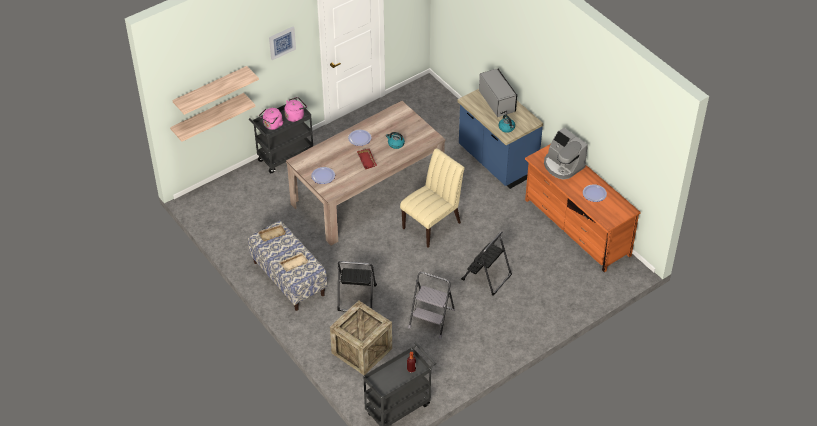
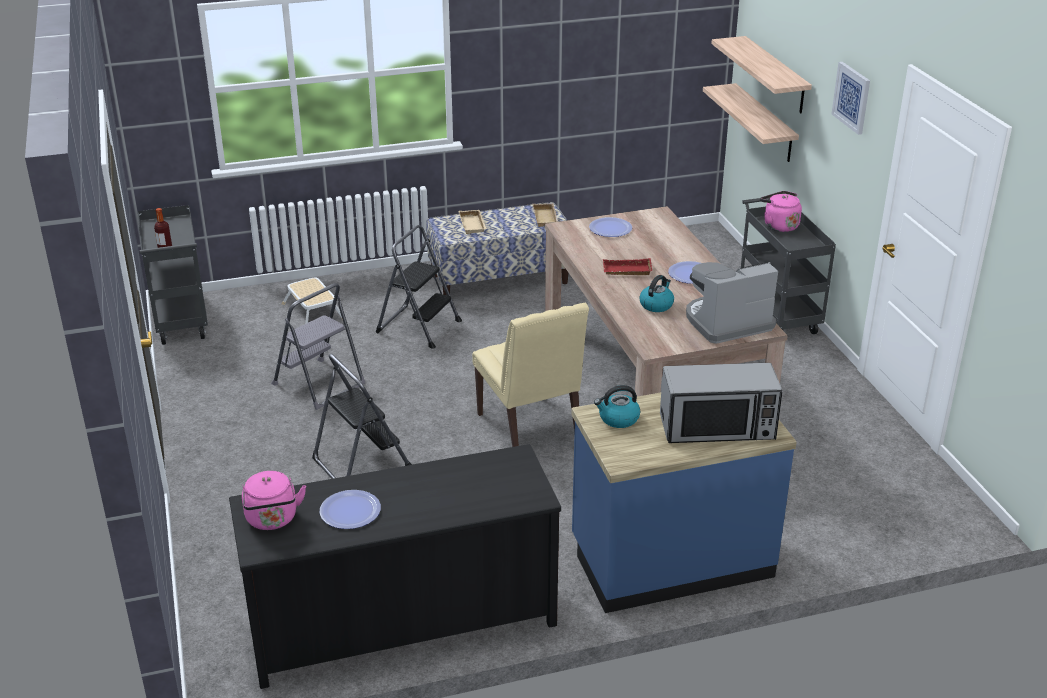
camera: 110 degrees right, 15 degrees down
(295, 116) = (797, 247): pink kettle -> pink kettle (272, 520)
(361, 351) = (313, 312): crate -> beige step ladder
(563, 165) = (470, 490): coffee machine -> coffee machine (726, 322)
(576, 228) = (401, 624): orange dresser -> black dresser

